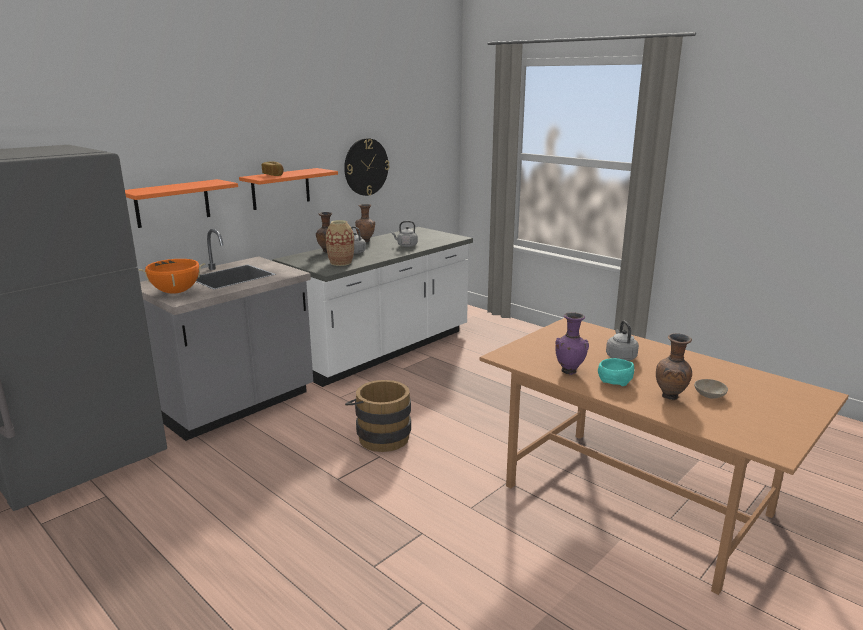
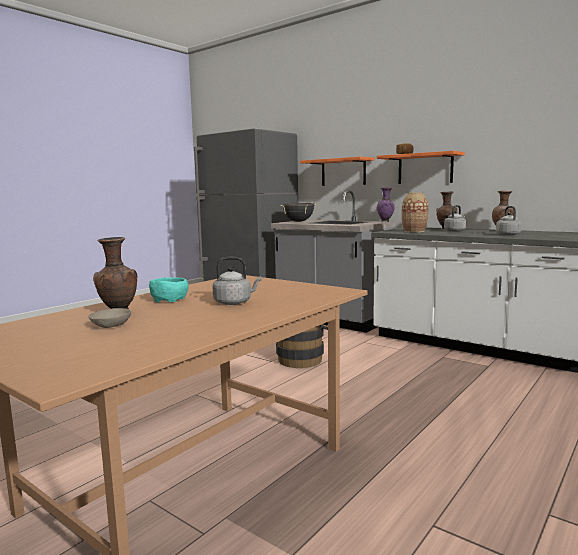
camera: 85 degrees right, 10 degrees down
(175, 292) = (298, 221): orange cooking pot -> black cooking pot
(366, 167) = (530, 153): wall clock -> none
(569, 371) = (198, 290): purple vase -> purple vase (385, 221)

